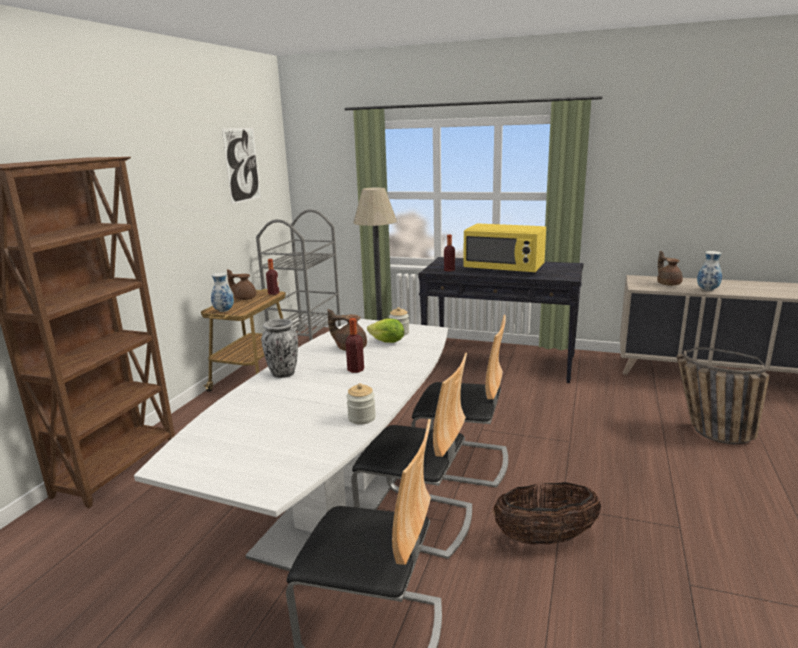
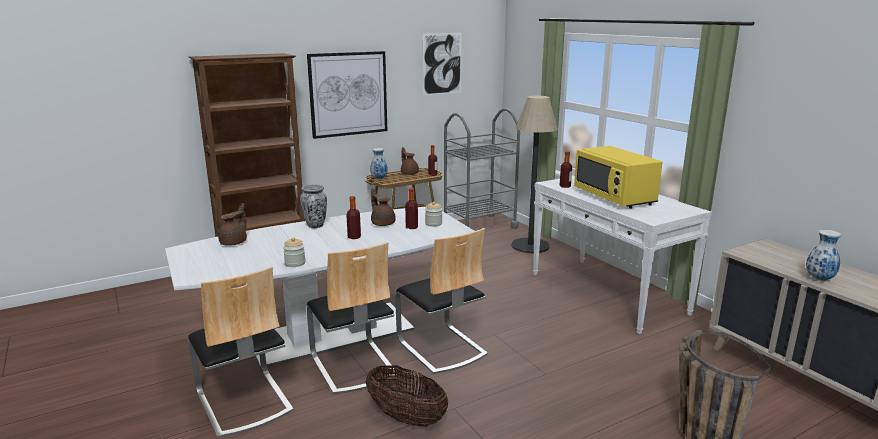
camera: 40 degrees right, 0 degrees up
(164, 210) = (348, 94): none -> picture
(387, 342) = (411, 227): lettuce -> bottle
(500, 361) = (607, 293): black console table -> white console table
(668, 283) = (788, 259): brown teapot -> brown teapot (234, 242)

